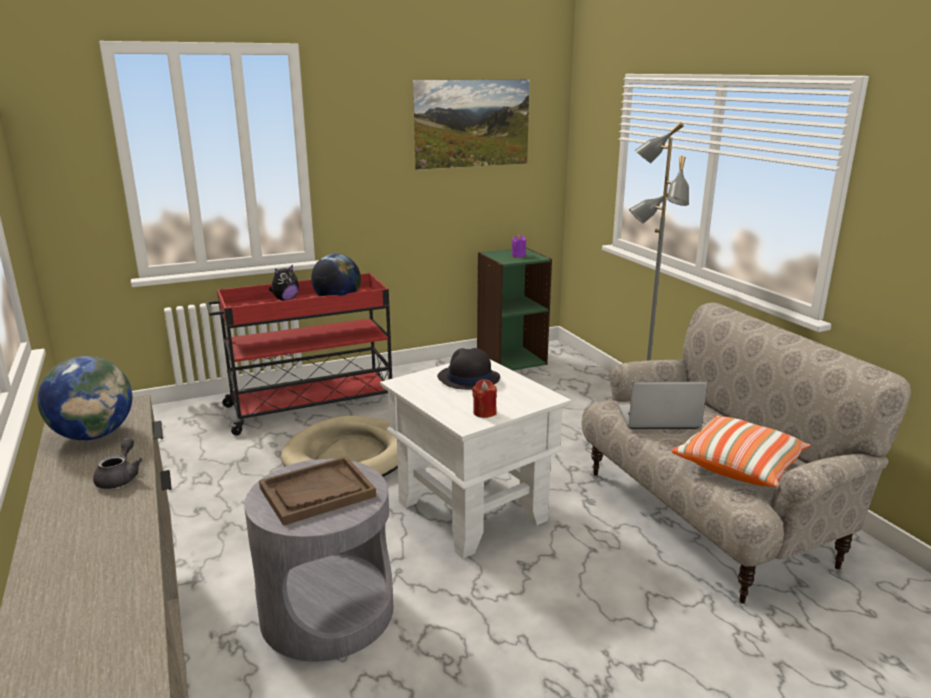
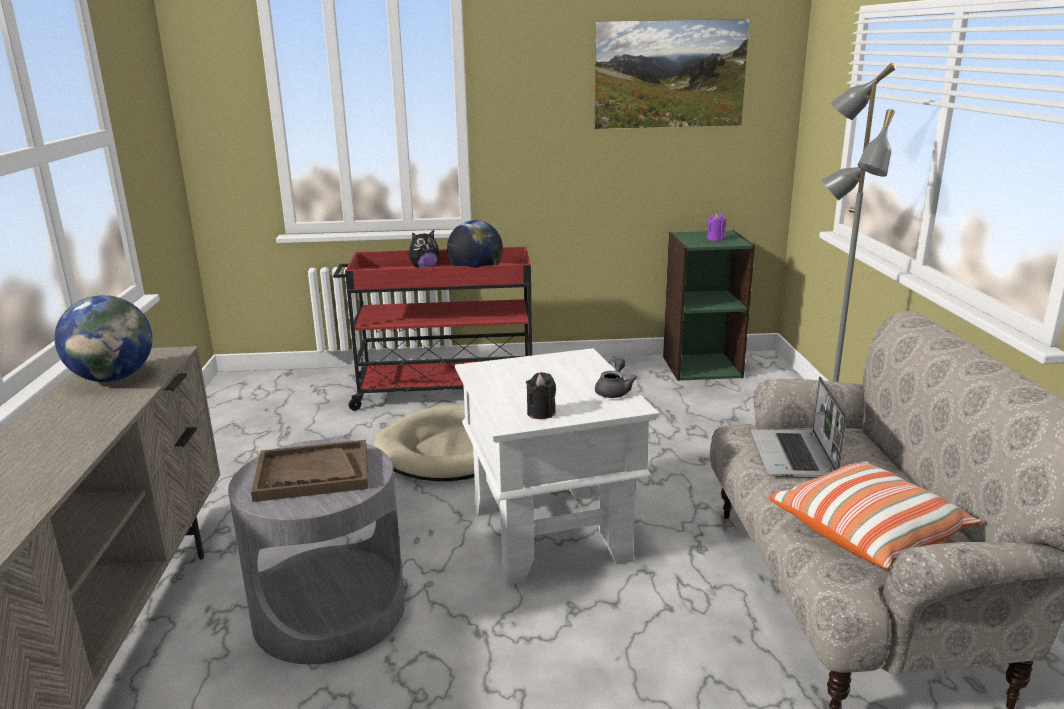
camera: 20 degrees right, 0 degrees up
(120, 477) = (95, 421): grey teapot -> grey teapot (614, 391)
(468, 378) = (555, 373): black hat -> none
(484, 412) = (541, 413): red candle -> black candle
(657, 419) = (794, 456): laptop -> laptop turned 105 degrees counterclockwise

